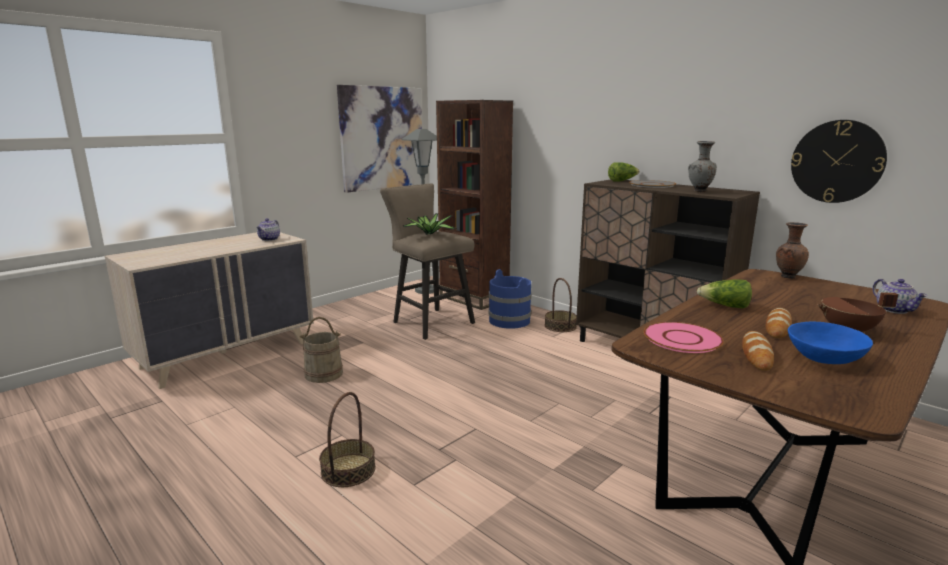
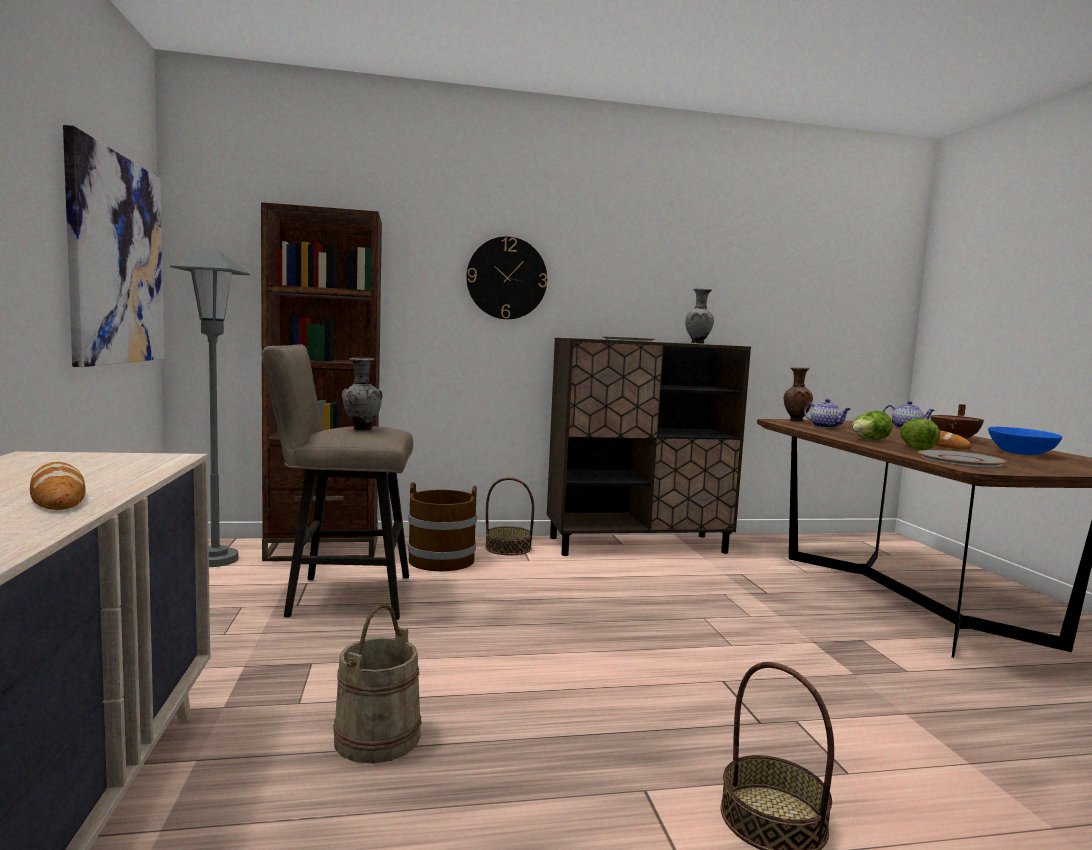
camera: 55 degrees left, 10 degrees down
(269, 239) = (111, 463): teapot -> teapot (825, 427)
(428, 234) = (361, 429): potted plant -> grey vase
(509, 321) = (442, 560): blue bucket -> brown bucket
(622, 181) = (580, 338): lettuce -> lettuce (915, 447)
(682, 339) = (961, 460): pink plate -> grey plate
(756, 354) = (1008, 458): bread -> bread (58, 495)
(837, 161) = (778, 314): wall clock -> wall clock (506, 278)

